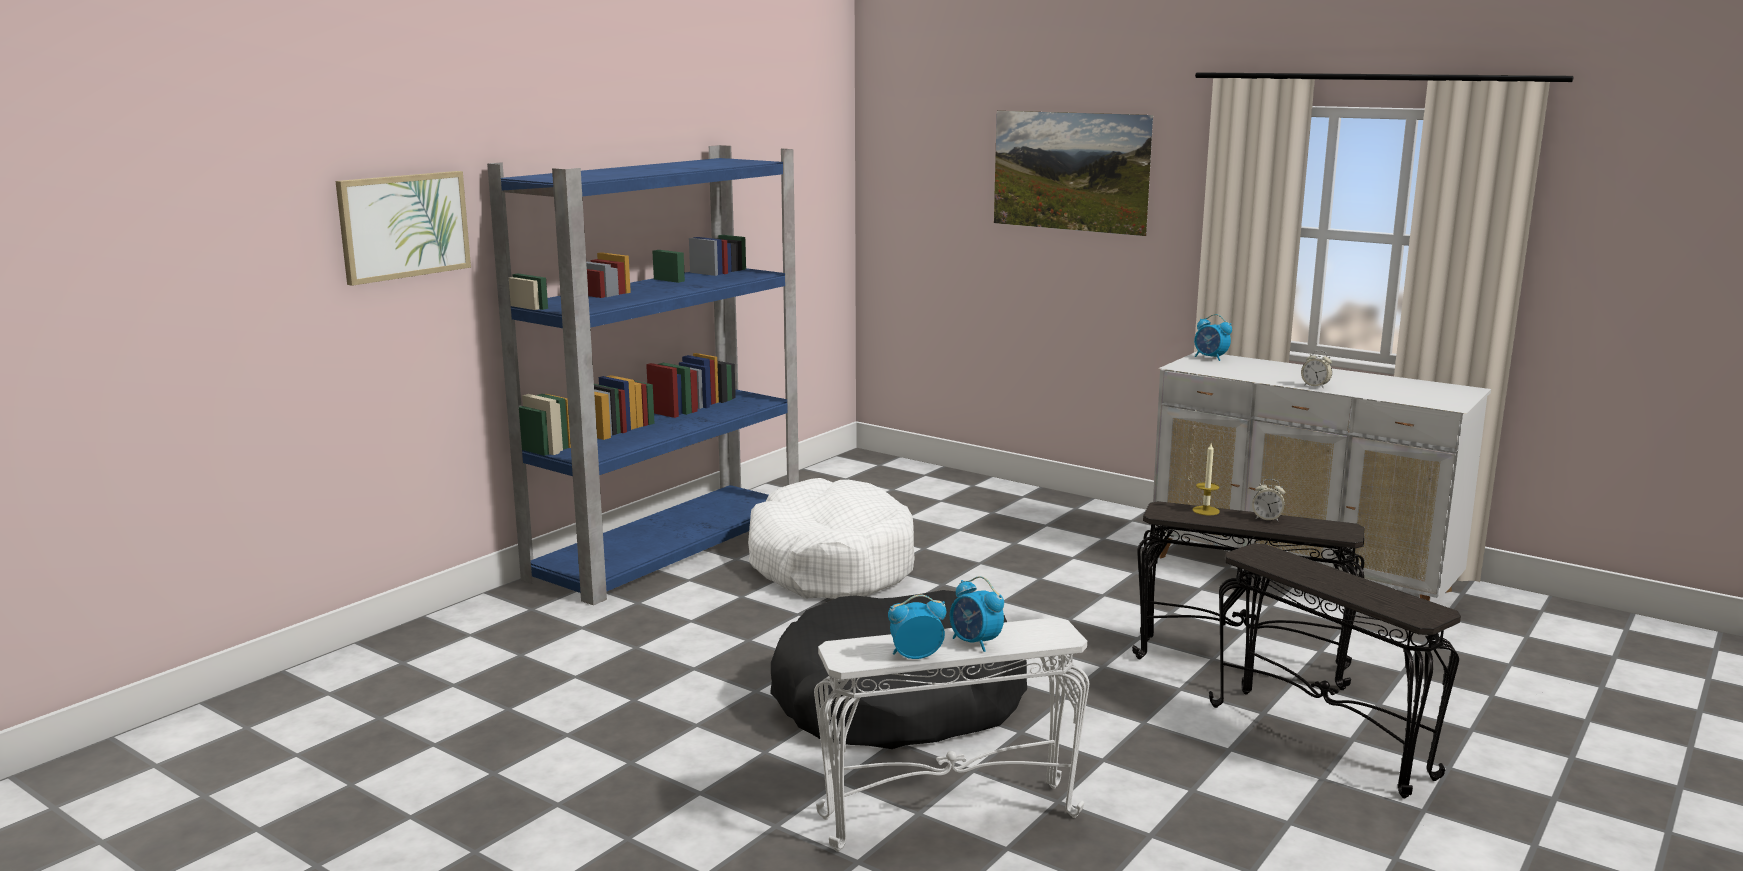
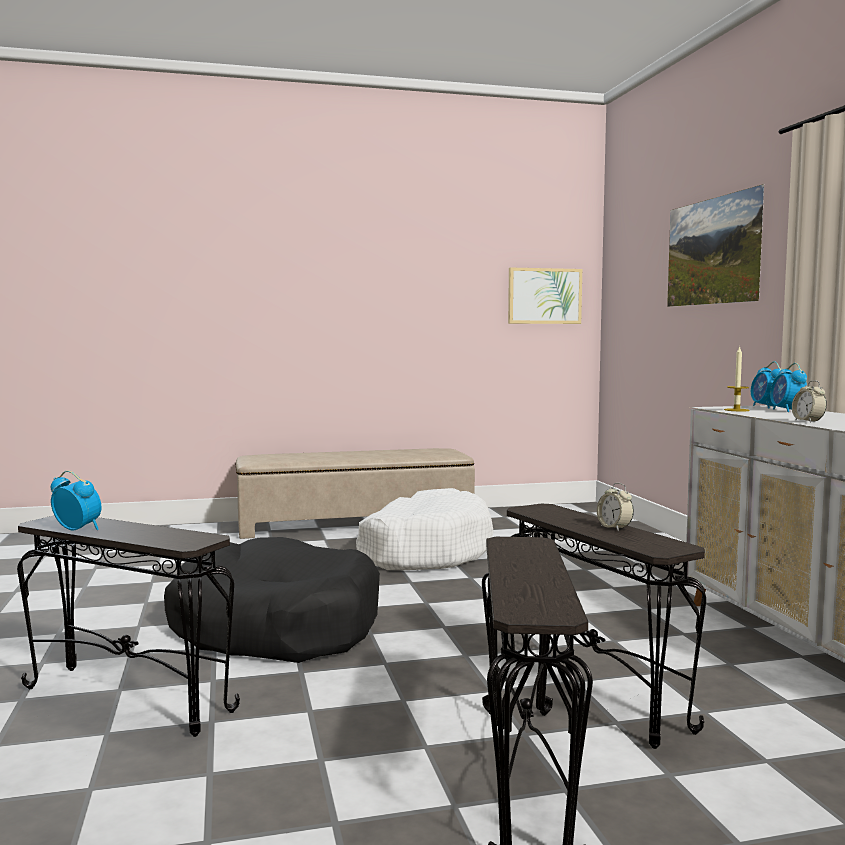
camera: 40 degrees right, 10 degrees down
(404, 226) = (175, 273): picture -> picture (544, 296)
(669, 546) = (356, 523): blue bookcase -> beige bench
(950, 817) = (127, 700): white side table -> black side table
(975, 643) = (131, 533): alarm clock -> alarm clock (787, 411)
(1206, 510) = (573, 514): candle -> candle (736, 410)

